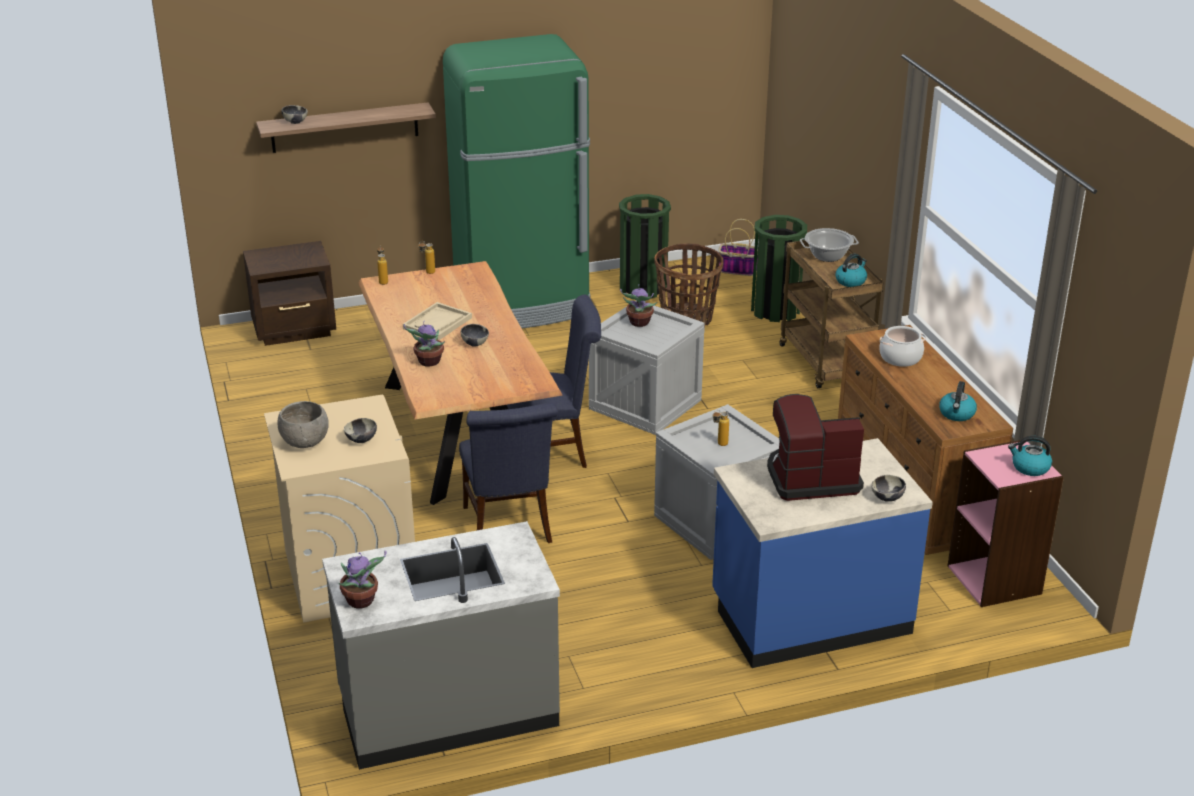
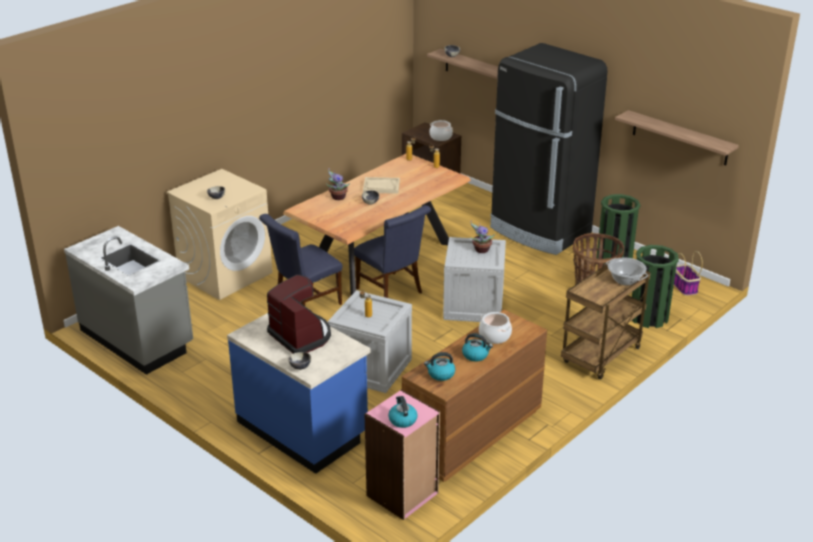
camera: 60 degrees right, 0 degrees up
(304, 442) = (203, 186): grey bowl -> none
(305, 254) = (440, 137): none -> cooking pot
(361, 601) = (89, 245): potted plant -> none
(523, 305) = (540, 231): green fridge -> black fridge
(675, 93) = (680, 138): none -> shelf
(851, 281) = (599, 297): kettle -> kettle (476, 355)

